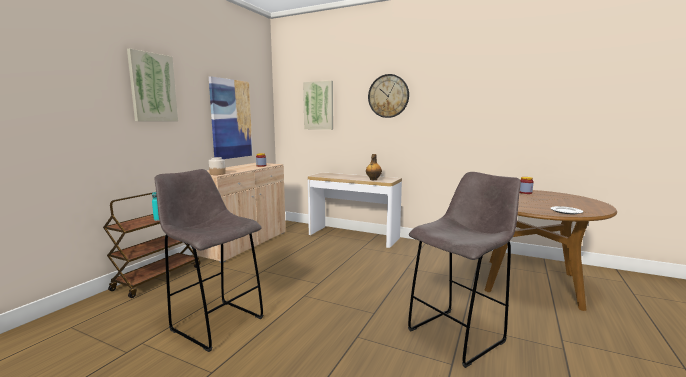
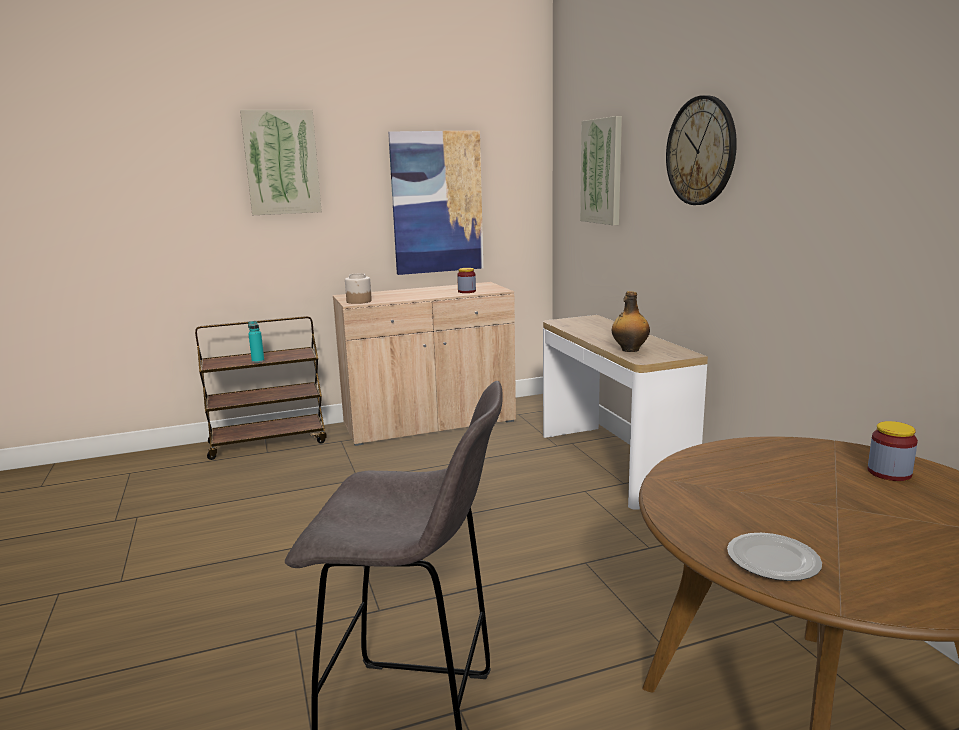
camera: 45 degrees right, 5 degrees up
(216, 323) = (215, 526): grey stool -> none

